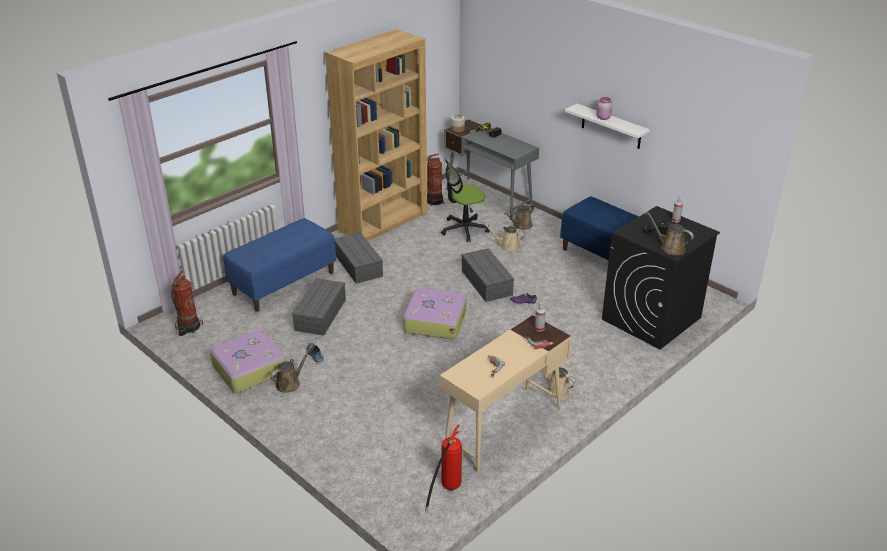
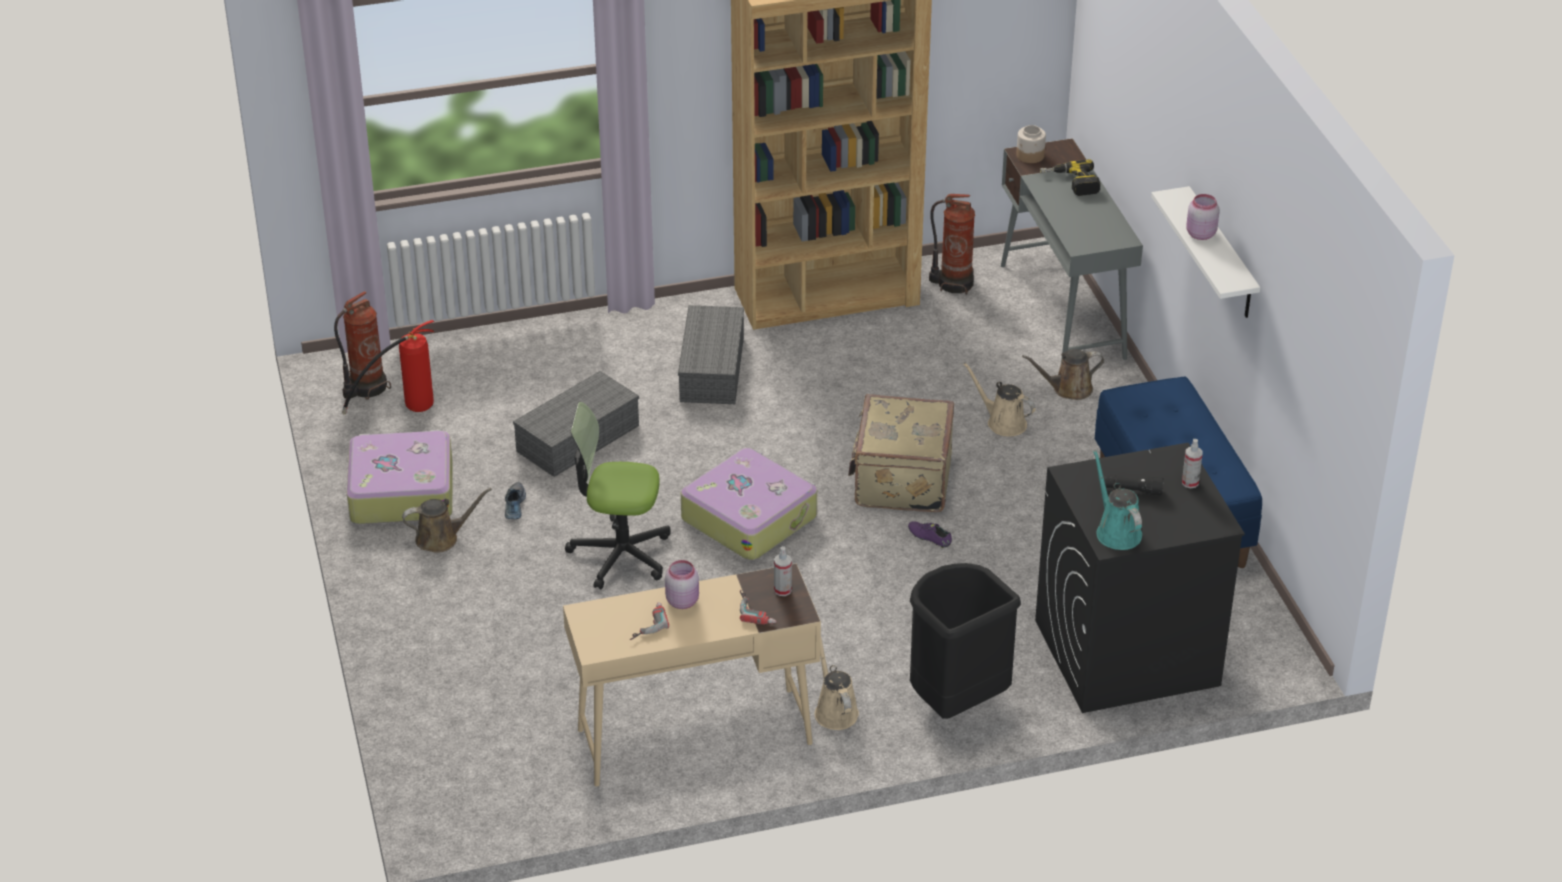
camera: 30 degrees right, 5 degrees up
(283, 283) = (566, 359): blue bench -> none
(446, 491) = (524, 793): fire extinguisher -> fire extinguisher (404, 410)
(464, 229) = (956, 361): office chair -> office chair (620, 554)
(487, 283) = (900, 480): grey storage box -> beige suitcase
(497, 350) = (682, 600): none -> pink jar
(604, 365) = (955, 702): none -> black trash can
(670, 248) = (1116, 531): brown watering can -> turquoise watering can

